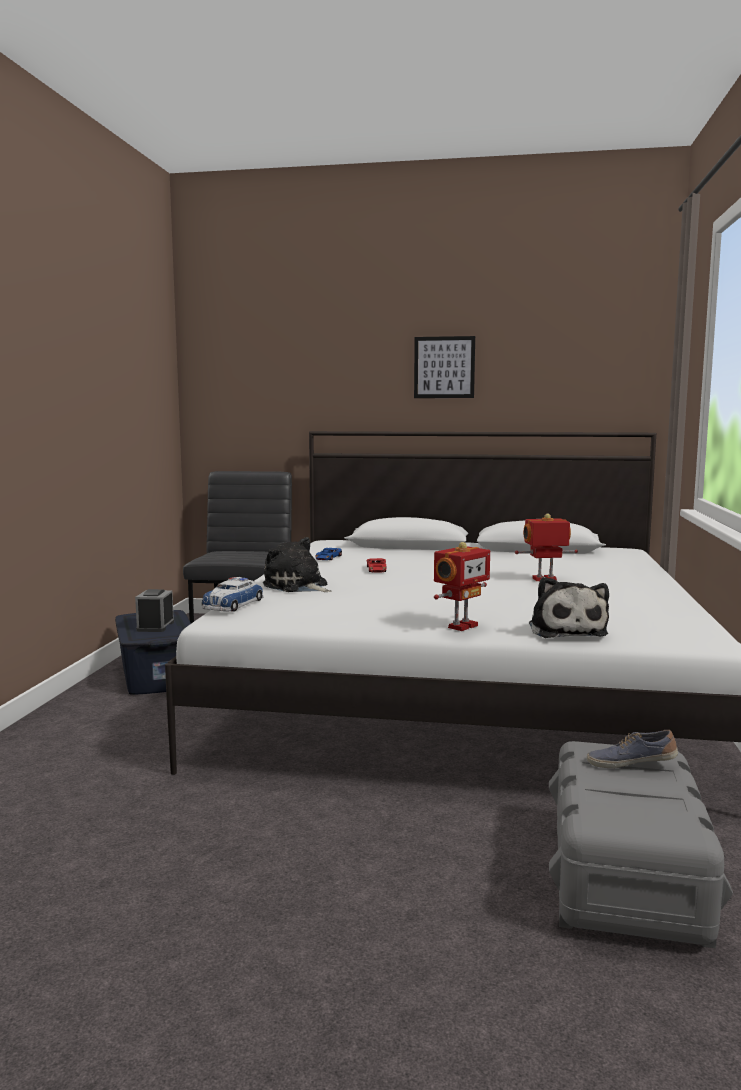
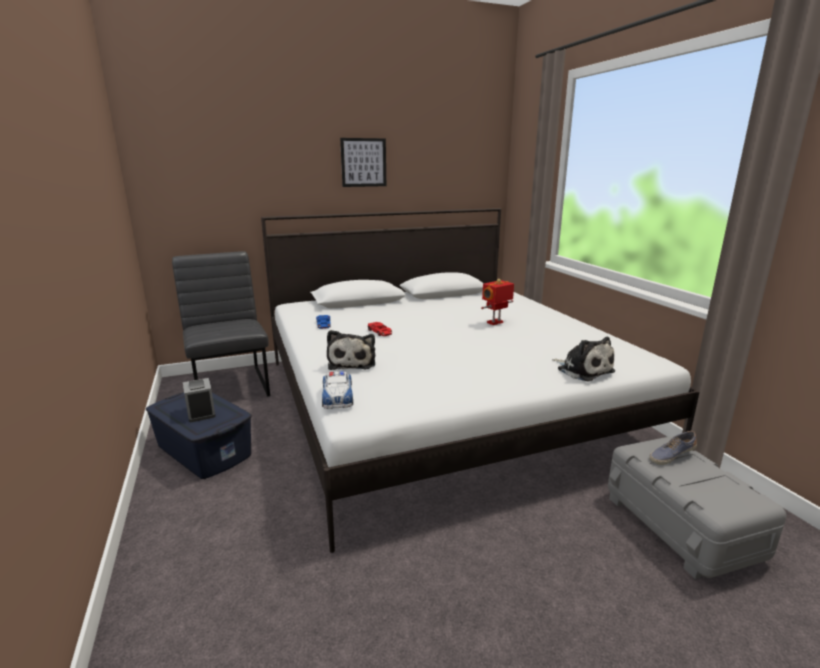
camera: 30 degrees left, 10 degrees up
(297, 586) = (352, 362): plush toy -> plush toy turned 105 degrees counterclockwise
(461, 626) = (524, 381): toy robot -> none

